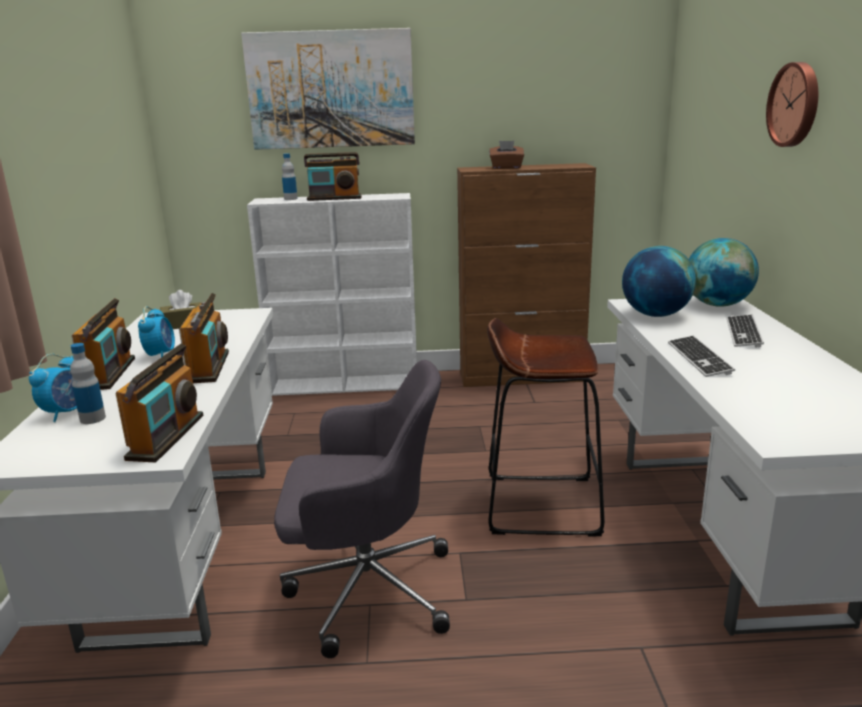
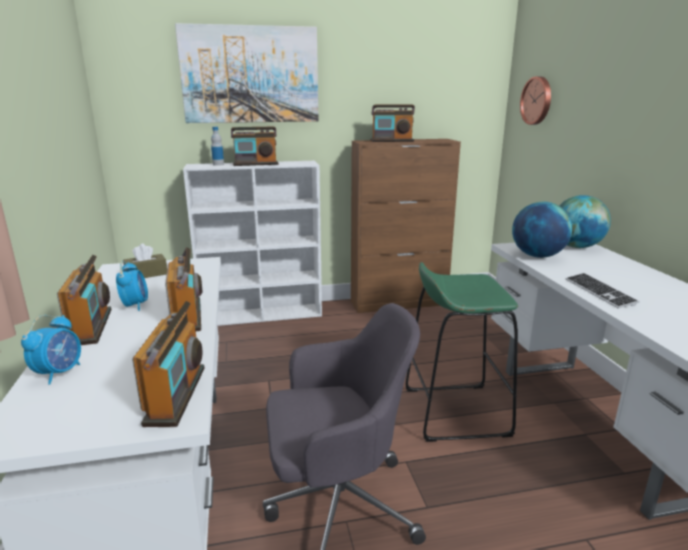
camera: 10 degrees left, 0 degrees up
(92, 418) = (90, 378): bottle -> none
(506, 167) = (392, 141): brown tissue box -> radio
(541, 504) = (455, 411): brown stool -> green stool
(743, 333) = (614, 269): keyboard -> none
(795, 105) = (647, 92): wall clock -> wall clock (537, 100)

